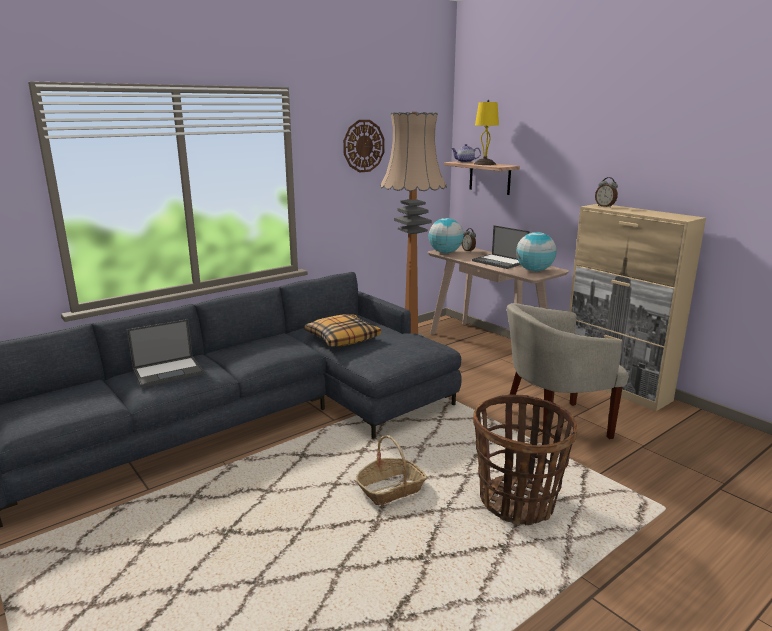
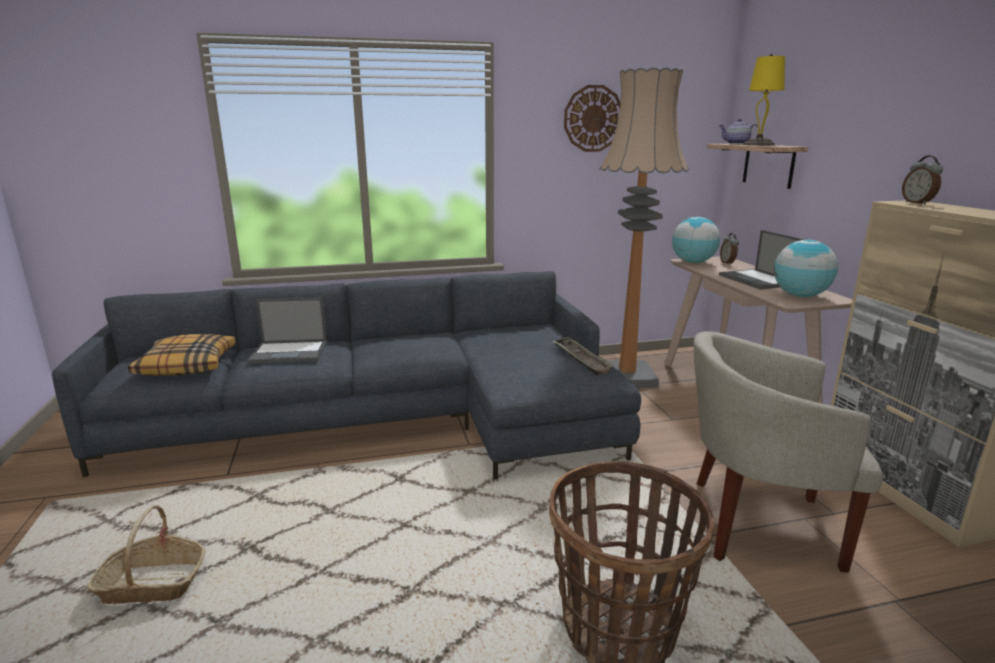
camera: 25 degrees right, 0 degrees up
(342, 338) = (502, 347): pillow -> pillow (187, 365)
(391, 489) = (463, 552): basket -> basket (153, 584)
(407, 337) = (580, 359): none -> tray

